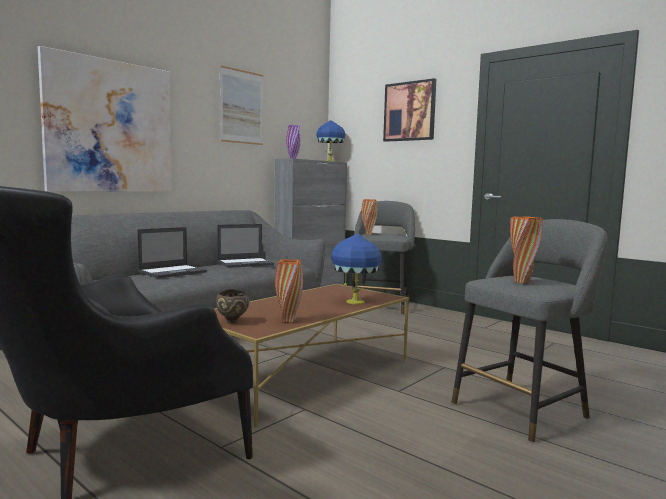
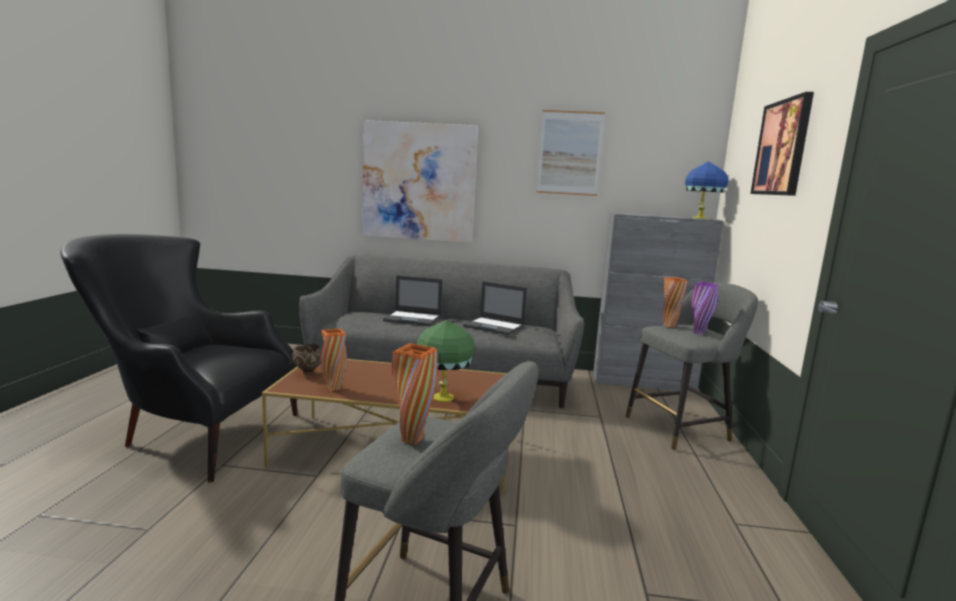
camera: 55 degrees right, 5 degrees up
(293, 159) = (632, 214): purple vase -> purple vase (699, 333)
(354, 302) = (443, 397): blue table lamp -> green table lamp

